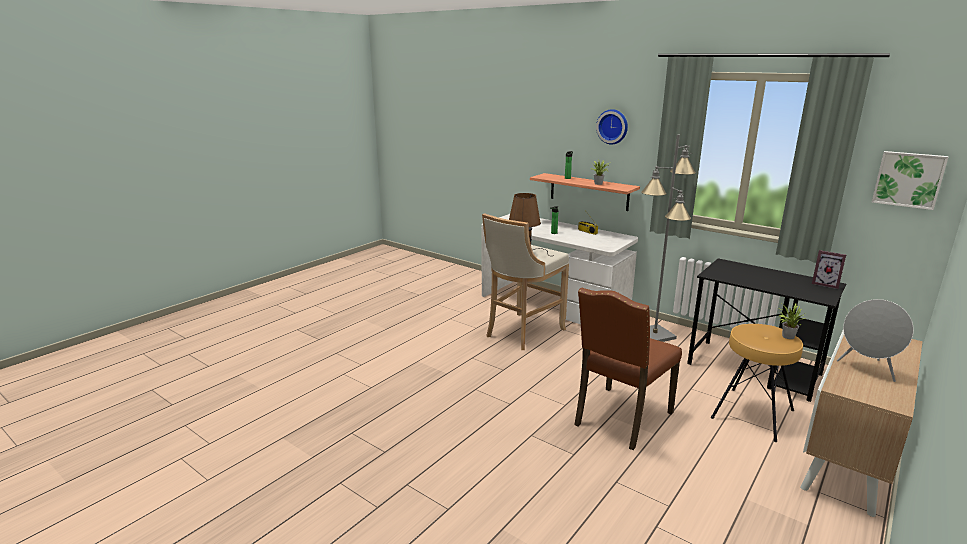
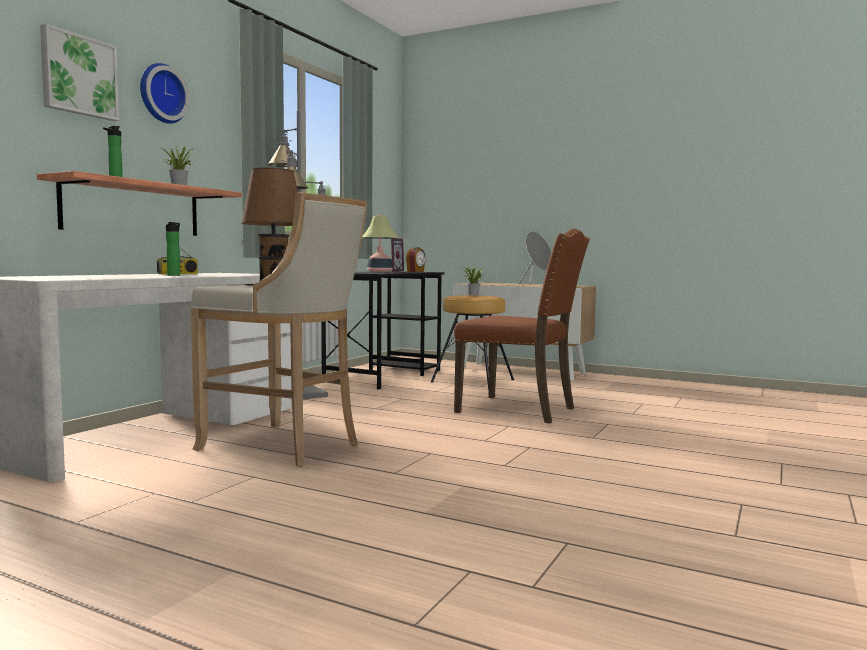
camera: 100 degrees left, 15 degrees down
(782, 278) = (380, 271): none -> table lamp
(825, 293) = (416, 271): none -> alarm clock
(908, 179) = (382, 178): picture -> picture (78, 75)

